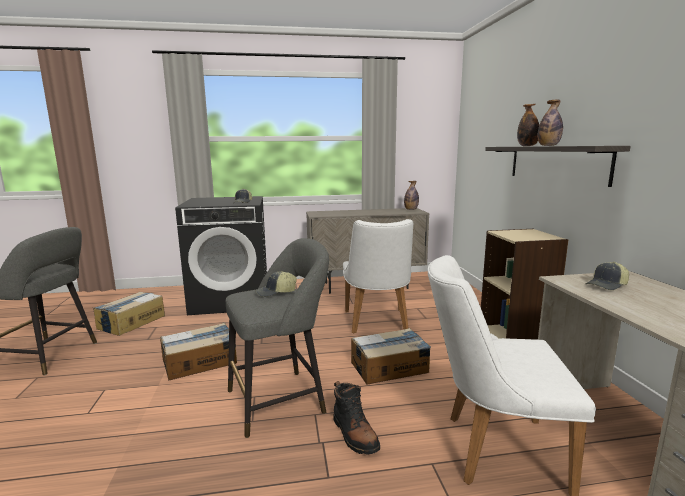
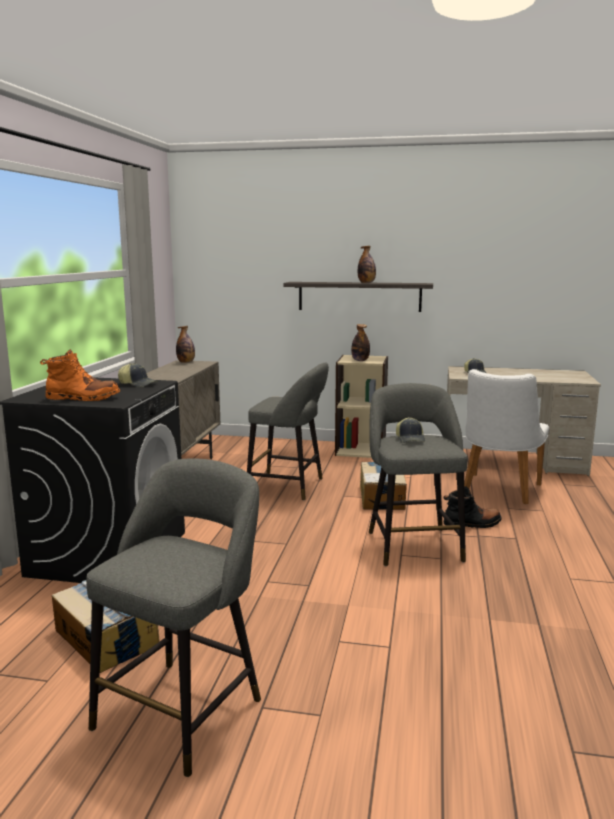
camera: 70 degrees left, 0 degrees up
(200, 362) = (307, 579): cardboard box -> none
(201, 202) = (82, 398): none -> orange boot
(377, 323) = (289, 486): white chair -> grey stool
(527, 146) = (338, 282): bottle -> bottle (360, 360)

